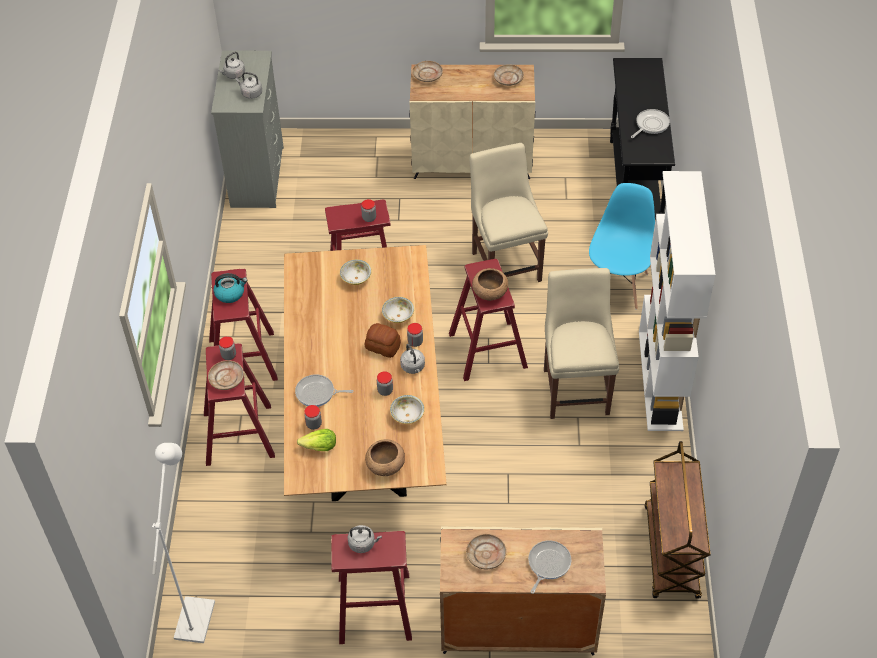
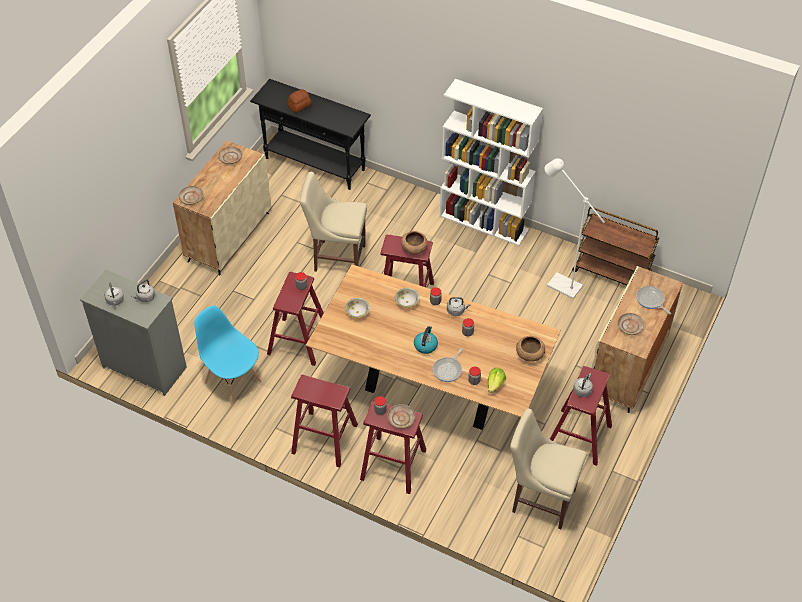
camera: 65 degrees left, 0 degrees up
(197, 611) = (531, 539): white floor lamp -> white floor lamp (559, 283)
(230, 293) = (320, 391): kettle -> kettle (425, 345)
(382, 346) = (428, 320): bread -> bread (299, 106)
(407, 415) = (495, 328): bowl -> none
(576, 388) = (465, 265): beige chair -> beige chair (540, 499)
(618, 285) = (395, 209): blue chair -> blue chair (233, 381)
(650, 125) = (327, 109): frying pan -> none

